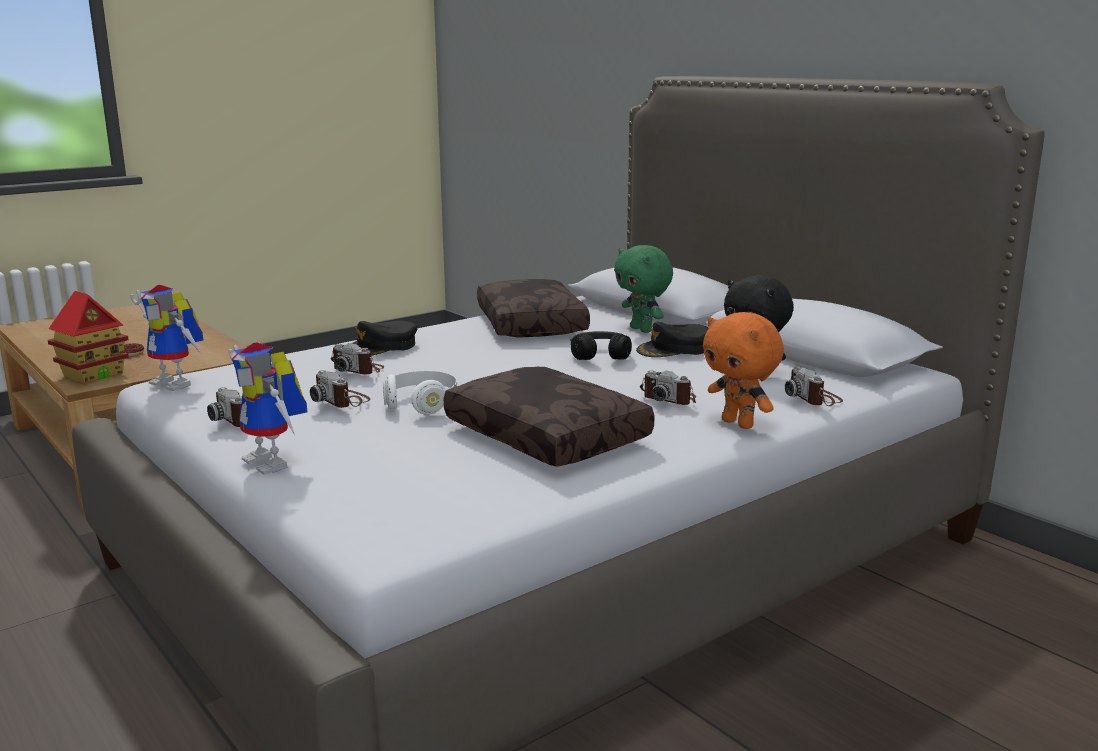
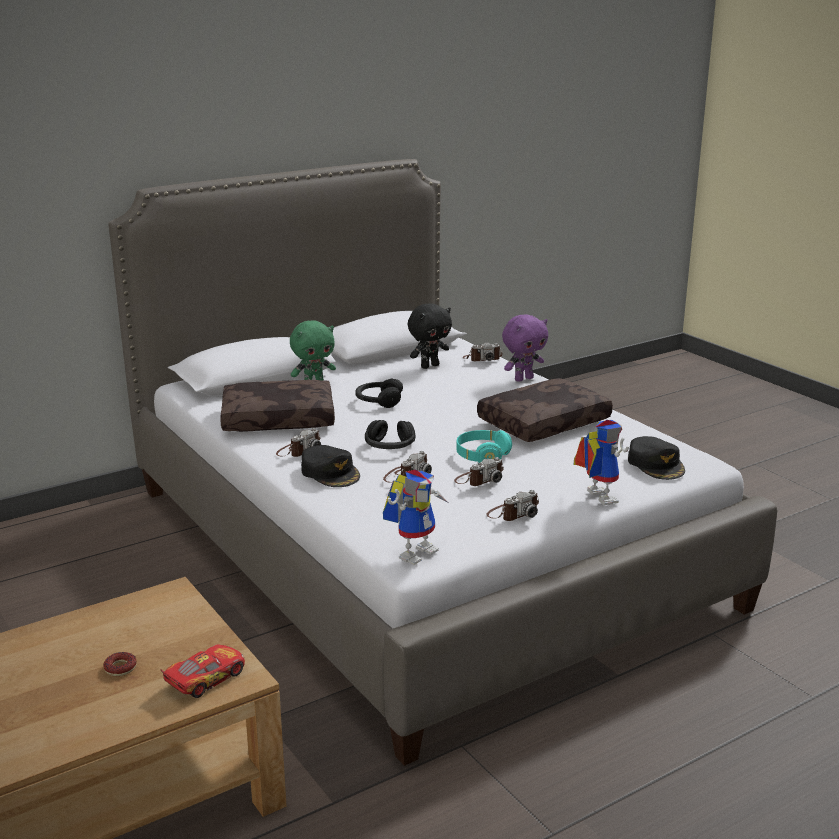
camera: 85 degrees left, 5 degrees up
(94, 375) = (205, 679): toy house -> toy car
(275, 463) = (595, 496): toy robot -> toy robot turned 75 degrees counterclockwise
(422, 404) = (482, 456): white headphones -> turquoise headphones
(451, 363) = (389, 446): none -> black headphones
(670, 399) = (479, 390): camera -> camera (299, 451)
(674, 349) = (370, 381): black cap -> black cap (656, 464)
(739, 424) = (523, 379): orange plush toy -> purple plush toy

